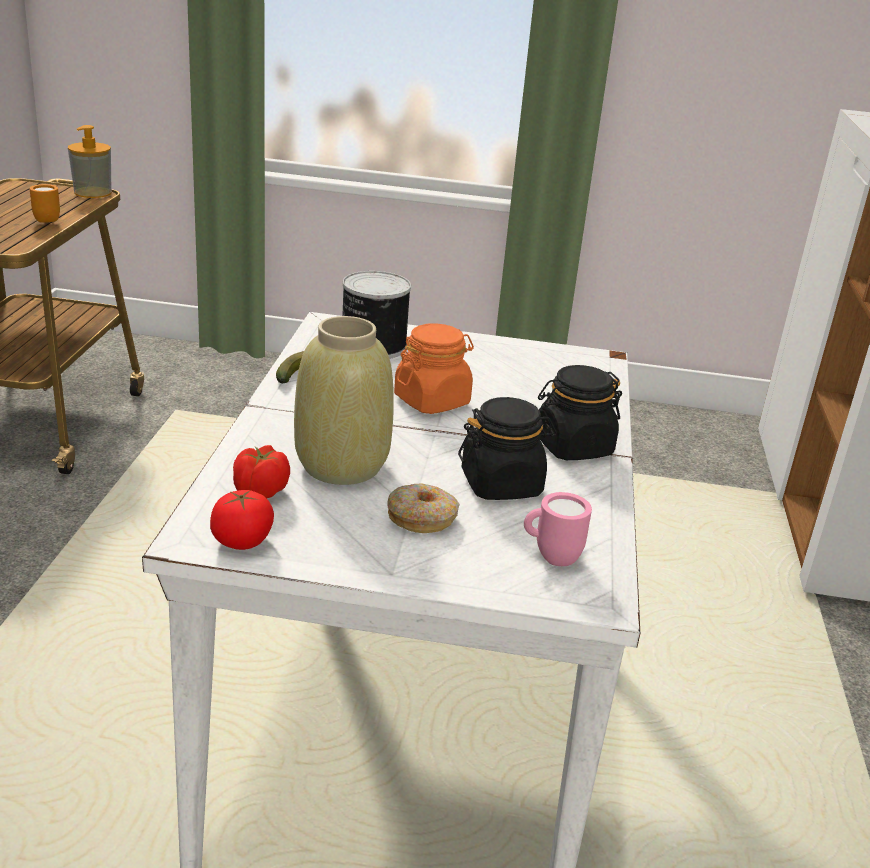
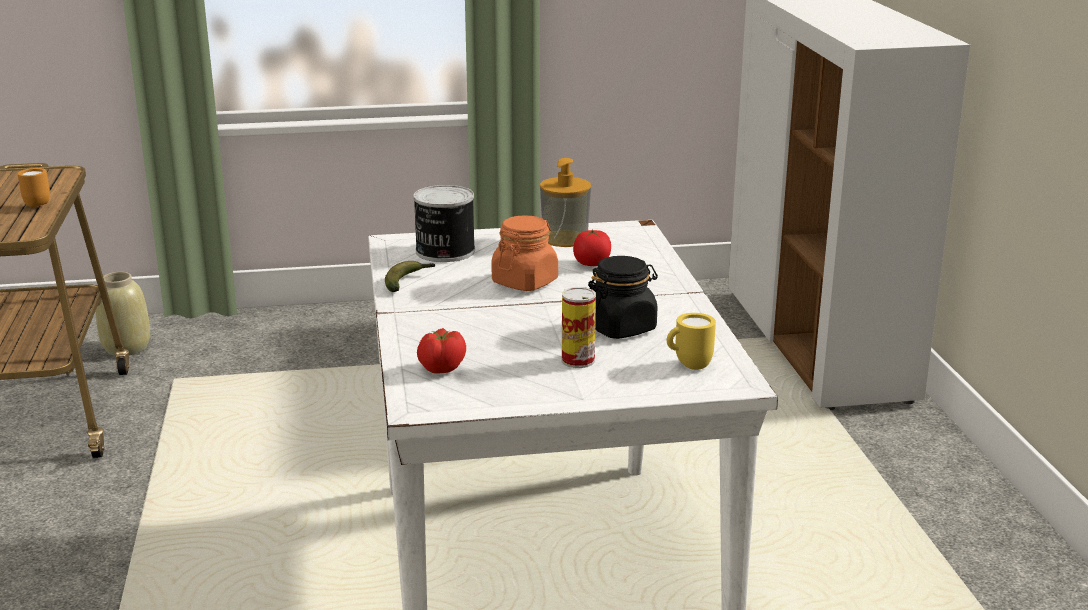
camera: 15 degrees left, 5 degrees down
(93, 192) = (57, 171): soap dispenser -> soap dispenser (565, 239)
(242, 541) = (455, 401): tomato -> tomato (592, 263)
(341, 465) = (489, 339): beige vase -> beige vase (126, 348)
(422, 518) = (578, 360): donut -> can
(550, 557) = (688, 366): pink mug -> yellow mug
(573, 447) = (656, 293): black jar -> none

